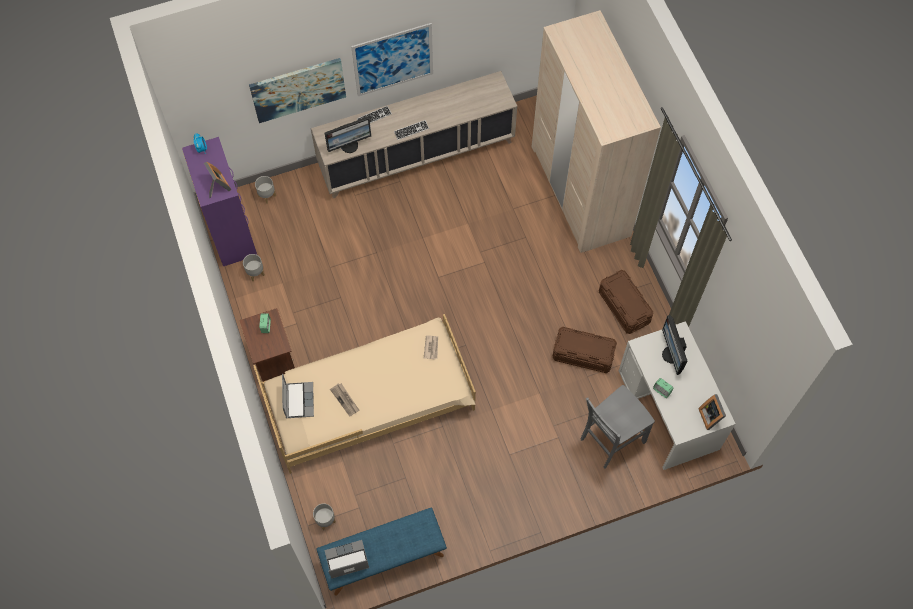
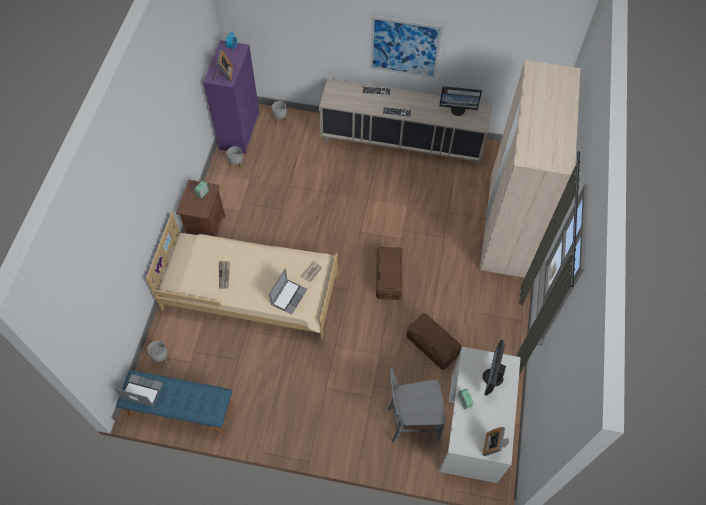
camera: 30 degrees right, 5 degrees down
(298, 89) = (323, 37): picture -> none
(298, 400) = (192, 257): laptop -> laptop (288, 296)
(349, 145) = (345, 101): monitor -> monitor (458, 110)
(624, 307) = (488, 327): brown storage box -> brown storage box (388, 278)

